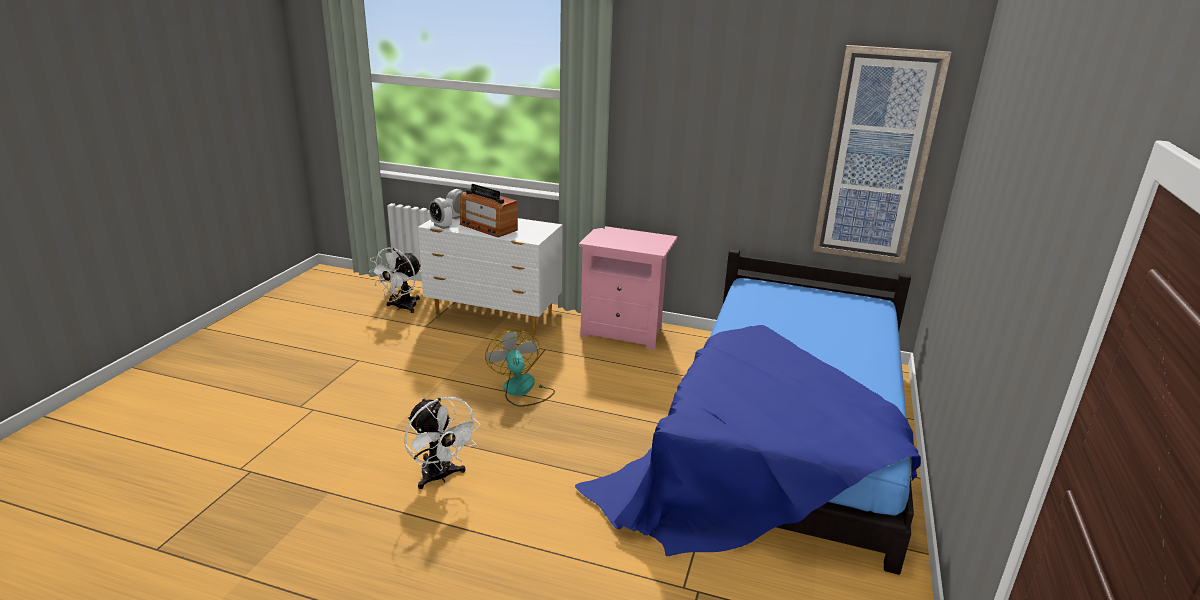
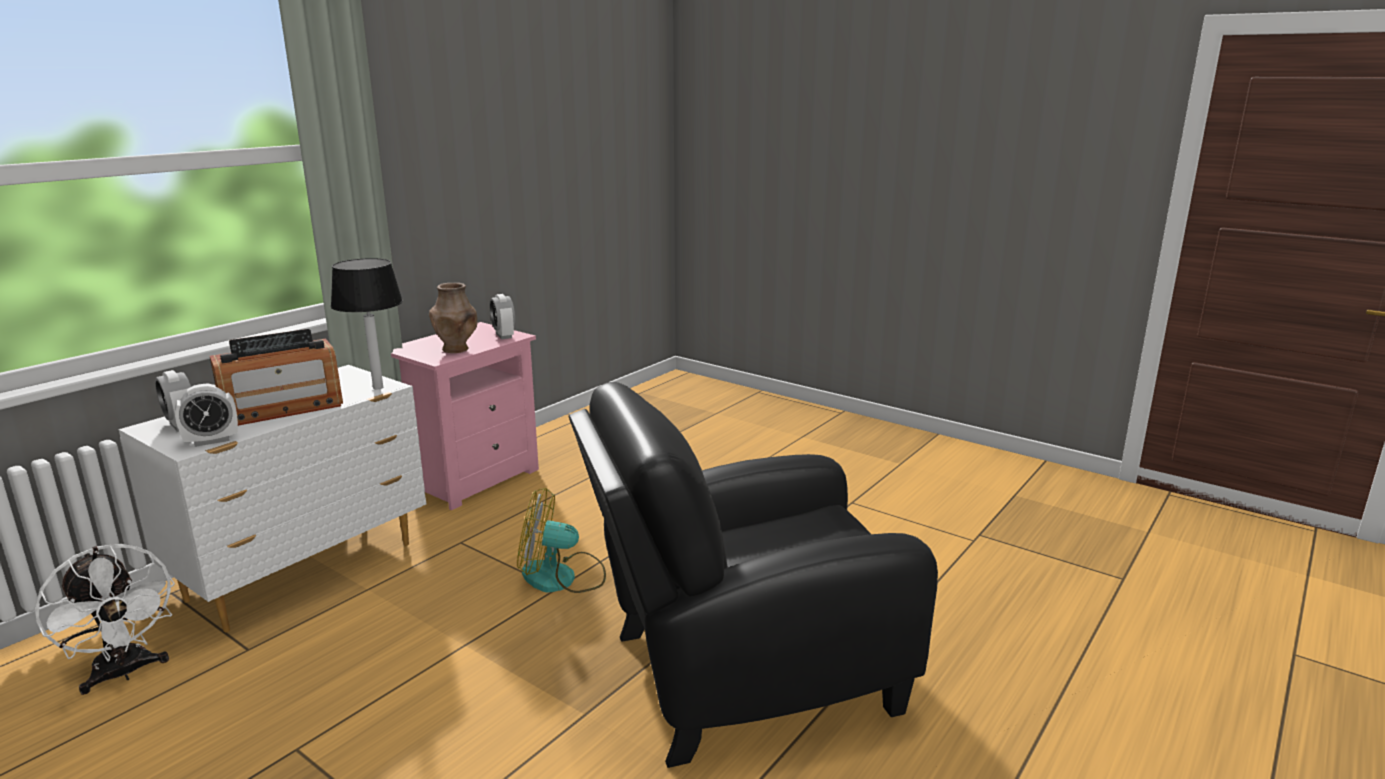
camera: 70 degrees left, 5 degrees down
(440, 477) = (742, 675): white fan -> black armchair
(530, 238) = (378, 387): none -> table lamp
(613, 241) = (456, 349): none -> brown vase
(653, 247) = (504, 335): none -> alarm clock
(777, 435) = (757, 447): bed -> none
(876, 158) = (626, 165): picture -> none

